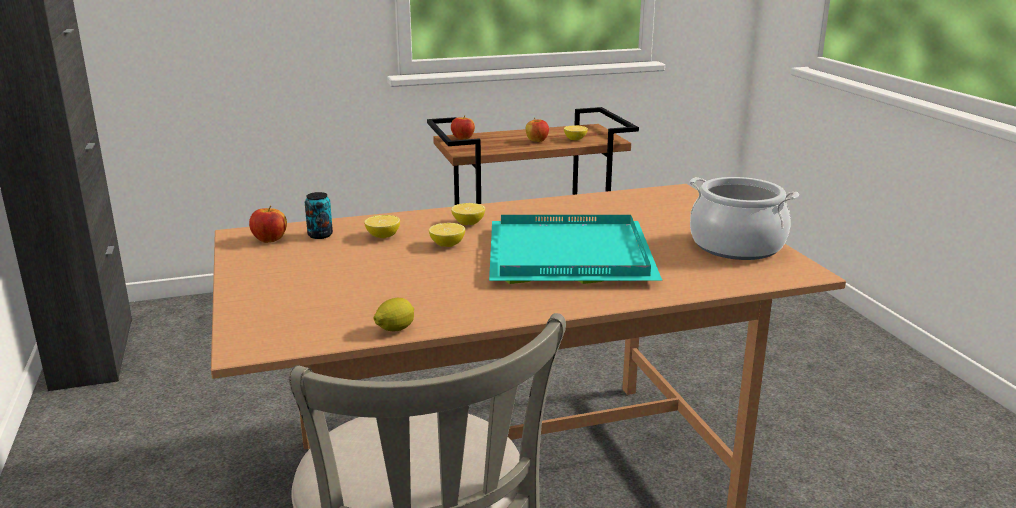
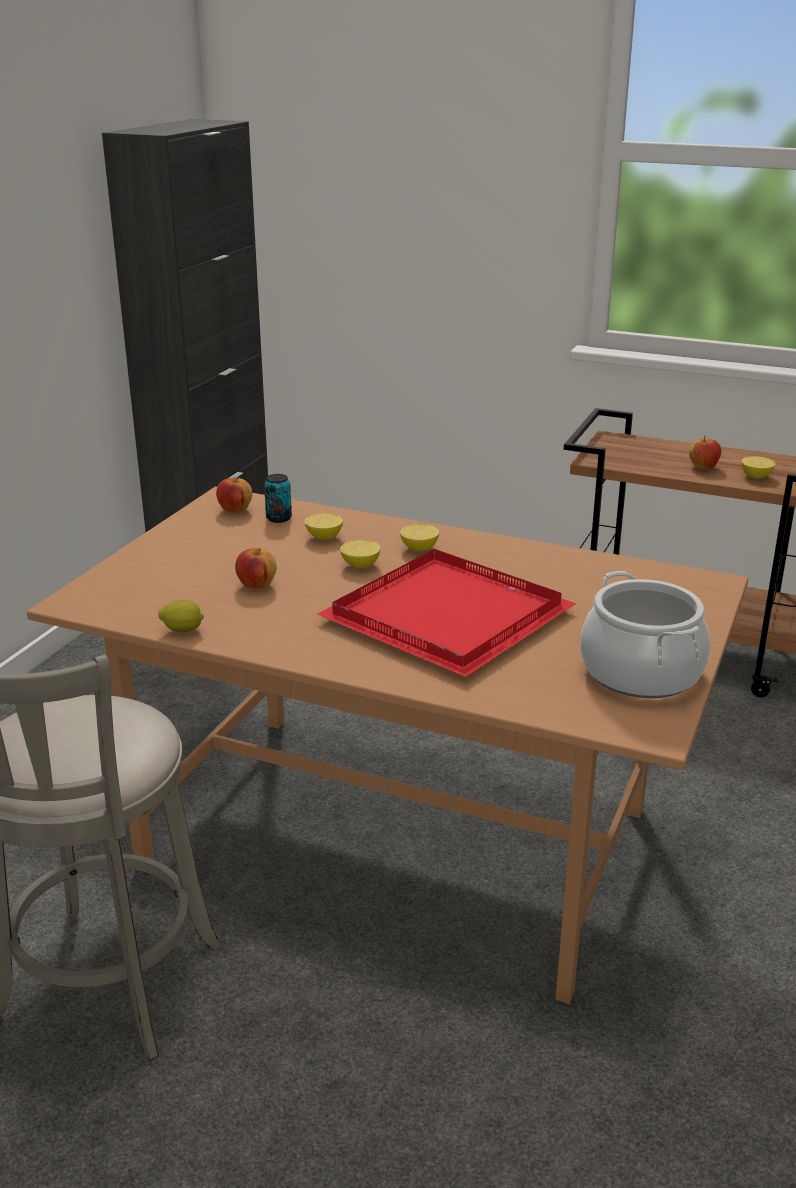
camera: 40 degrees right, 5 degrees up
(462, 138) = (623, 441): apple -> apple (257, 585)
(572, 254) = (452, 616): turquoise tray -> red tray

